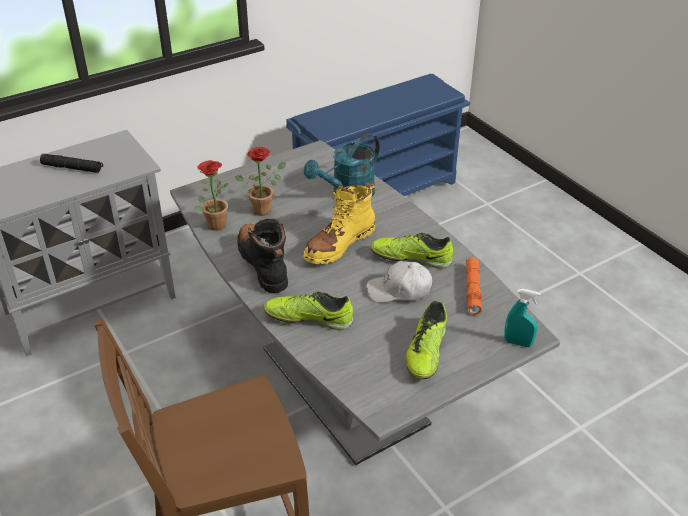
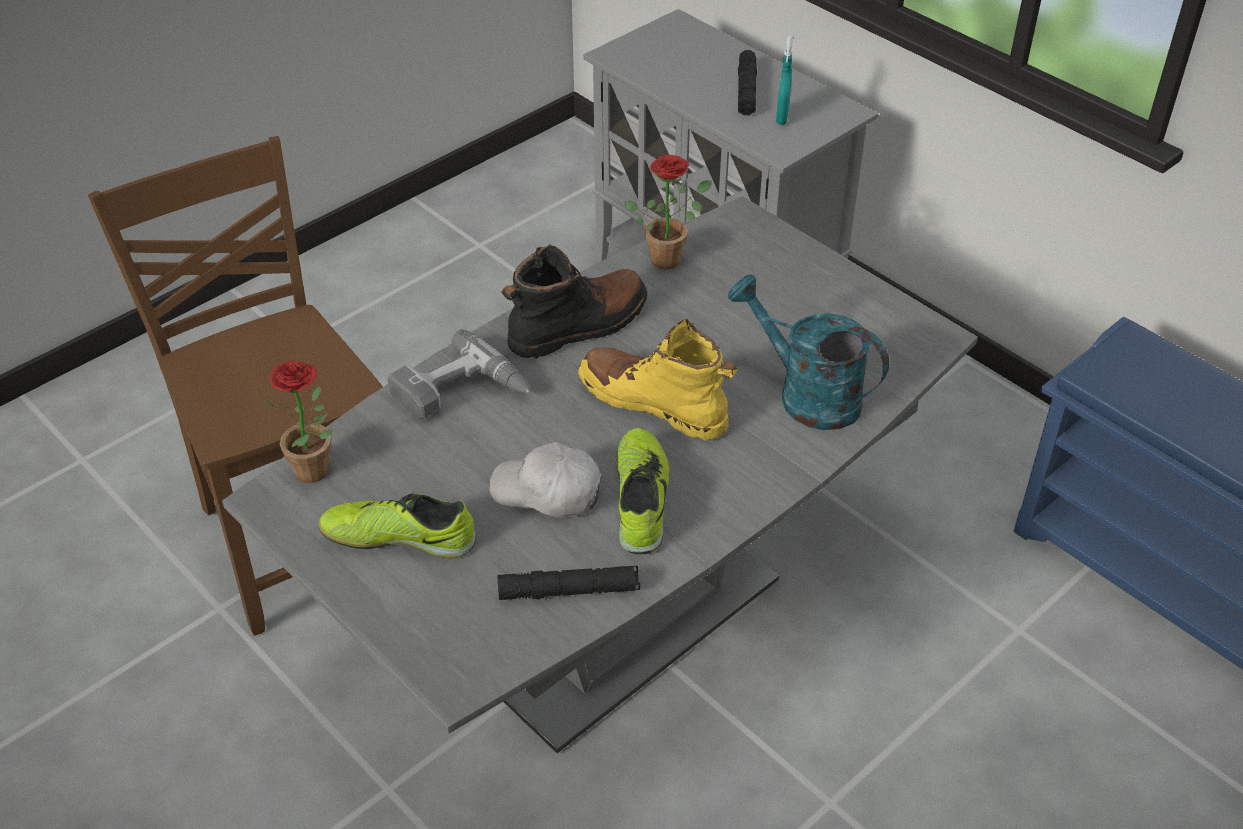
camera: 80 degrees right, 5 degrees up
(264, 208) = (726, 302): potted plant -> potted plant (318, 473)
(309, 318) = (461, 394): shoe -> power drill
(399, 290) = (547, 492): white cap -> white cap turned 60 degrees counterclockwise
(472, 289) = (569, 591): orange flashlight -> black flashlight
(518, 343) = (435, 661): turquoise spray bottle -> turquoise spray bottle (782, 117)

